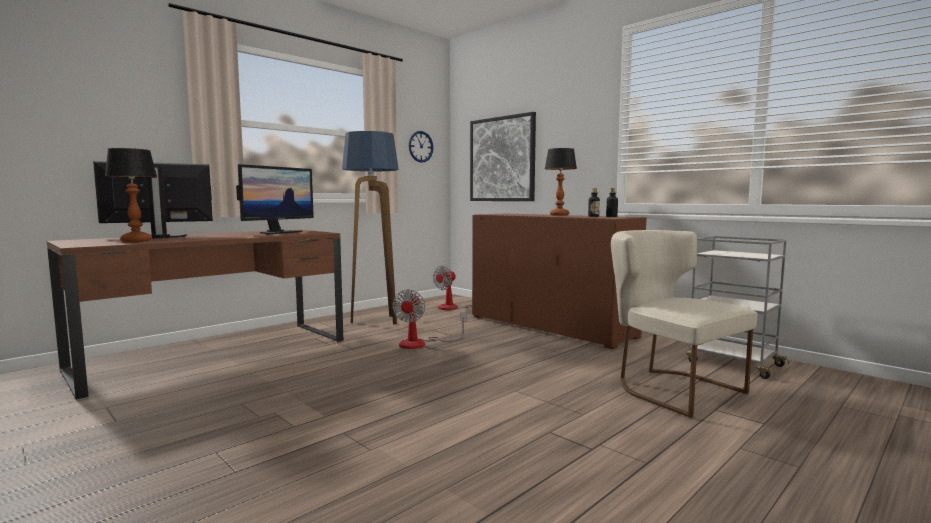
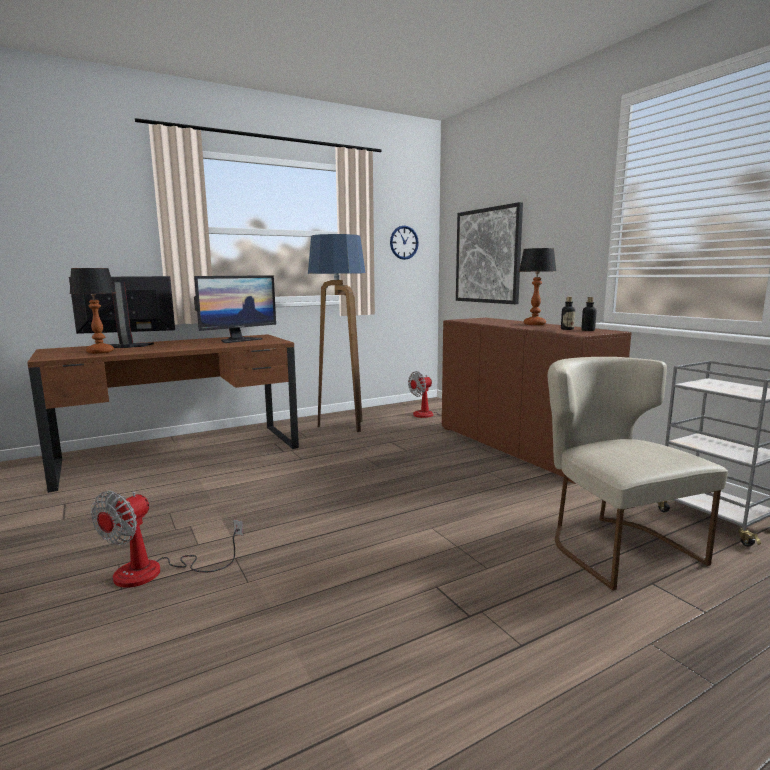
camera: 15 degrees right, 5 degrees up
(421, 343) = (370, 458): fan -> fan (155, 572)

